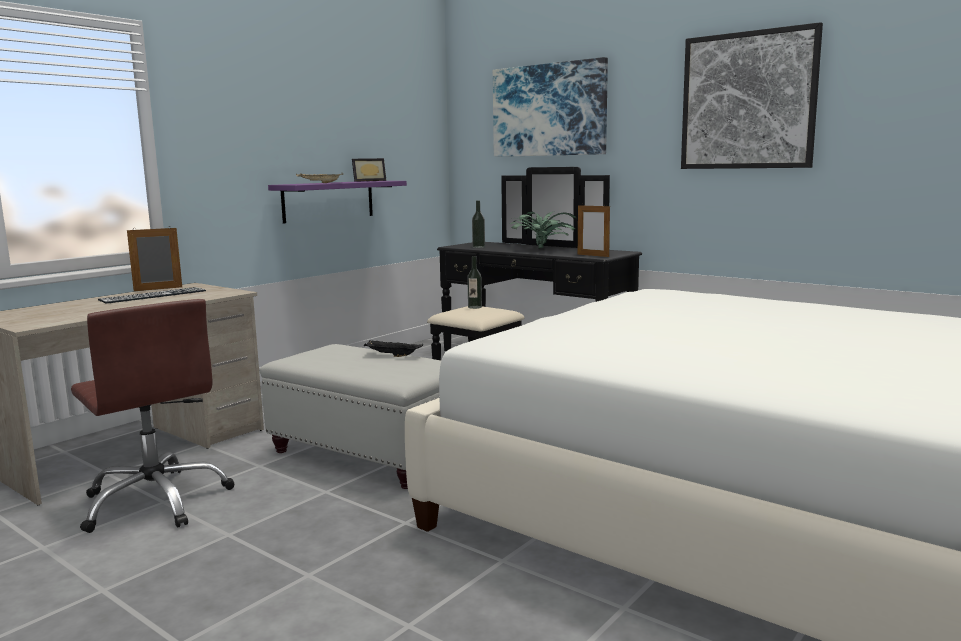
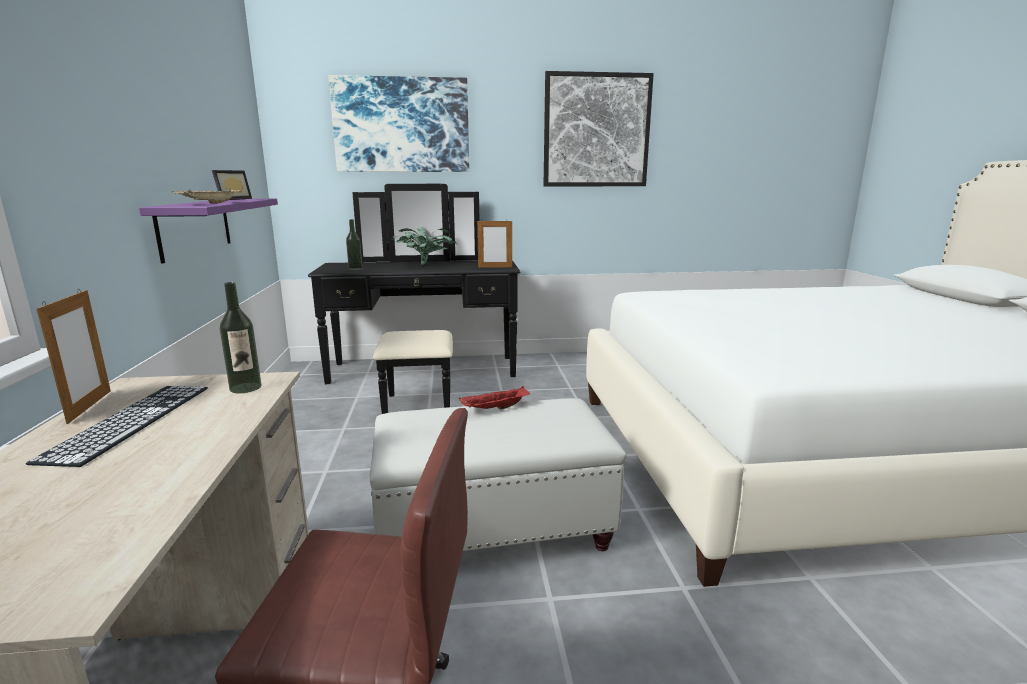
camera: 45 degrees left, 5 degrees up
(158, 289) = (90, 406): picture frame -> picture frame turned 150 degrees clockwise
(392, 355) = (495, 409): black tray -> red tray
(475, 307) = (405, 333): bottle -> bottle (245, 388)

